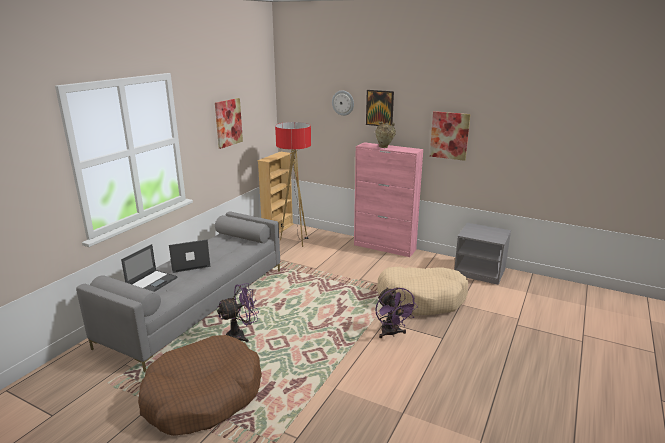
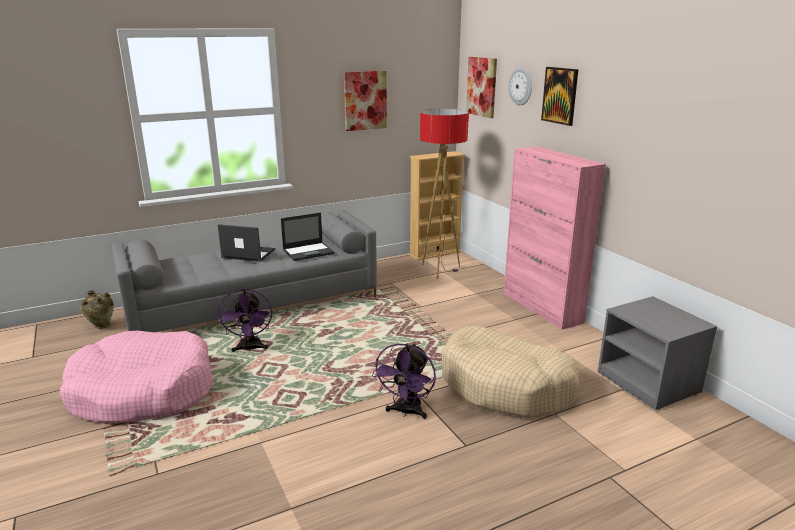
camera: 35 degrees right, 0 degrees up
(152, 282) = (192, 261): laptop -> laptop (309, 251)
(203, 396) = (143, 391): brown dog bed -> pink dog bed
(240, 335) = (250, 349): purple fan -> purple fan turned 75 degrees clockwise
(384, 147) = (551, 155): beige vase -> beige vase (101, 326)
(449, 135) = (643, 145): picture -> picture (482, 87)

